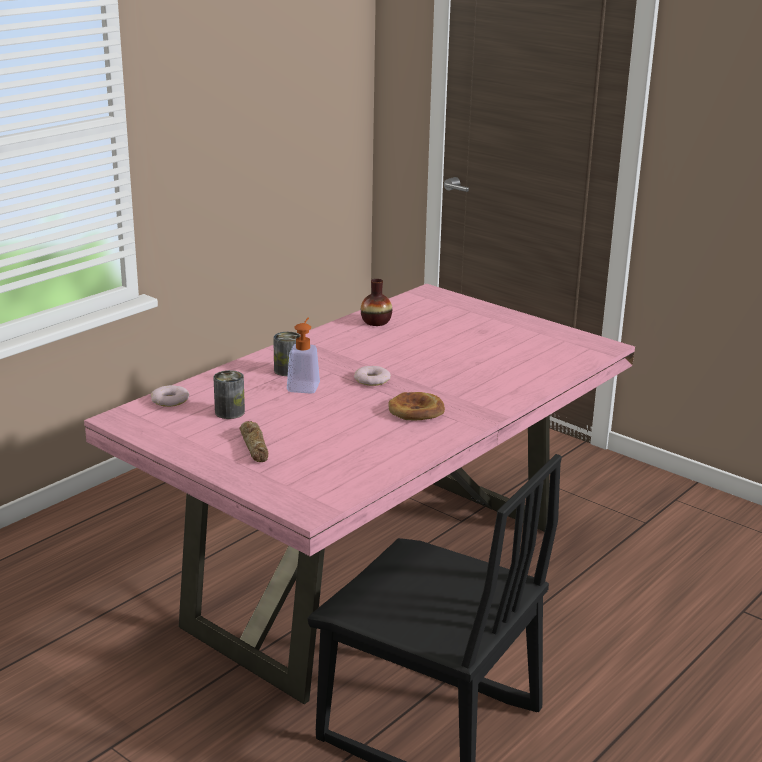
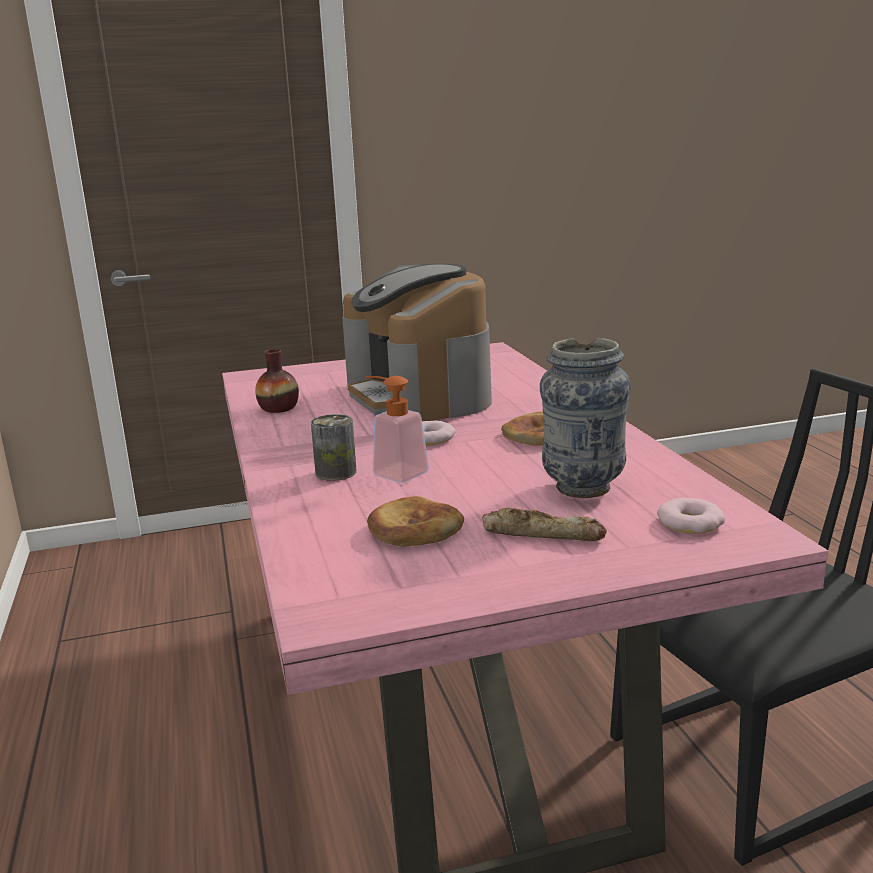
camera: 55 degrees left, 5 degrees down
(170, 400) = (315, 563): donut -> donut (690, 523)
(229, 412) = (414, 529): can -> bread
(335, 443) = (583, 487): none -> vase
(454, 354) = (420, 395): none -> coffee machine

